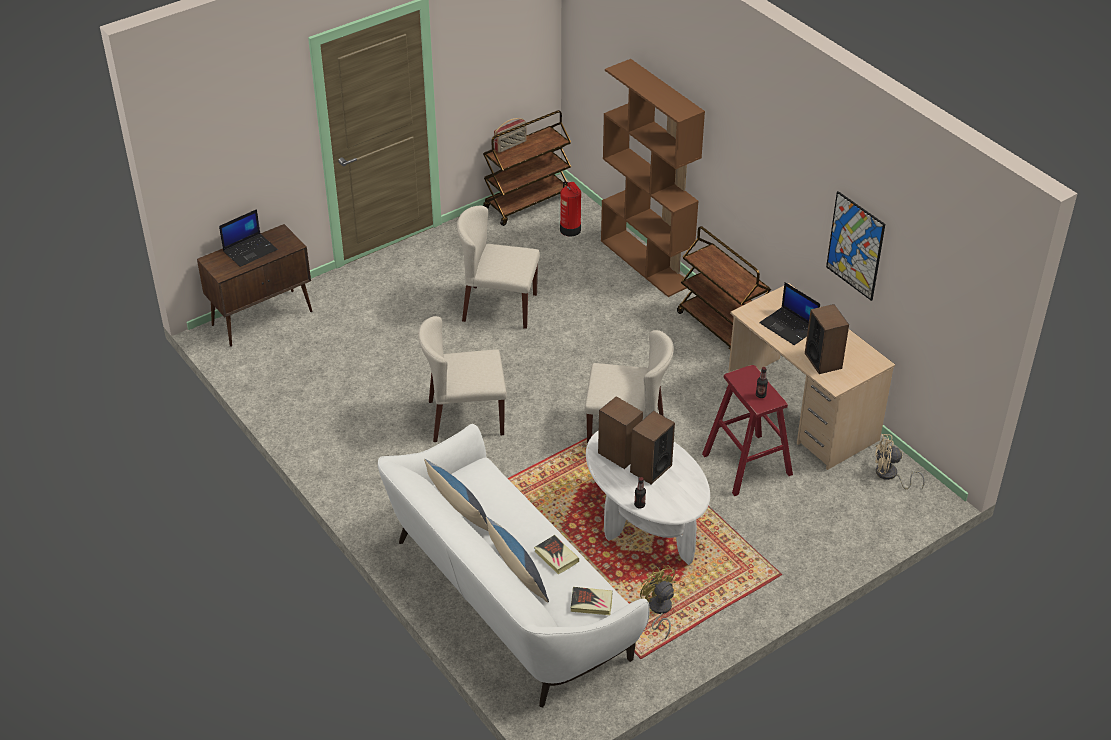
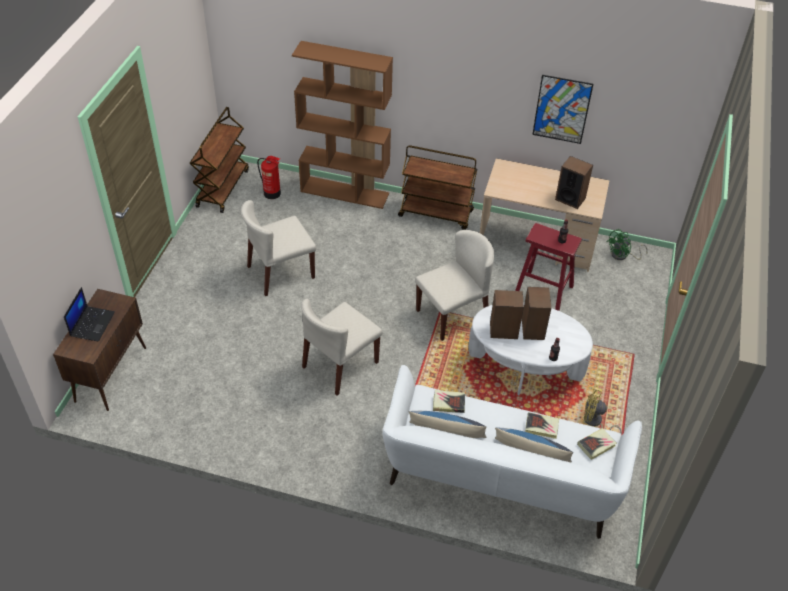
camera: 40 degrees left, 5 degrees up
(492, 486) = (448, 403): none -> book
(511, 146) = (204, 149): radio -> none
(789, 326) = (527, 187): laptop -> none
(890, 475) = (622, 256): beige fan -> green fan

